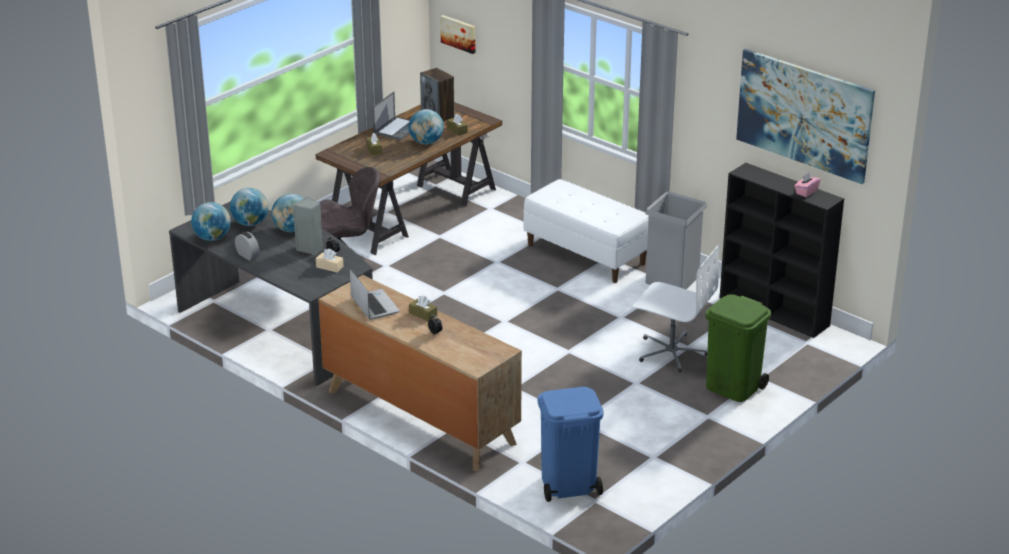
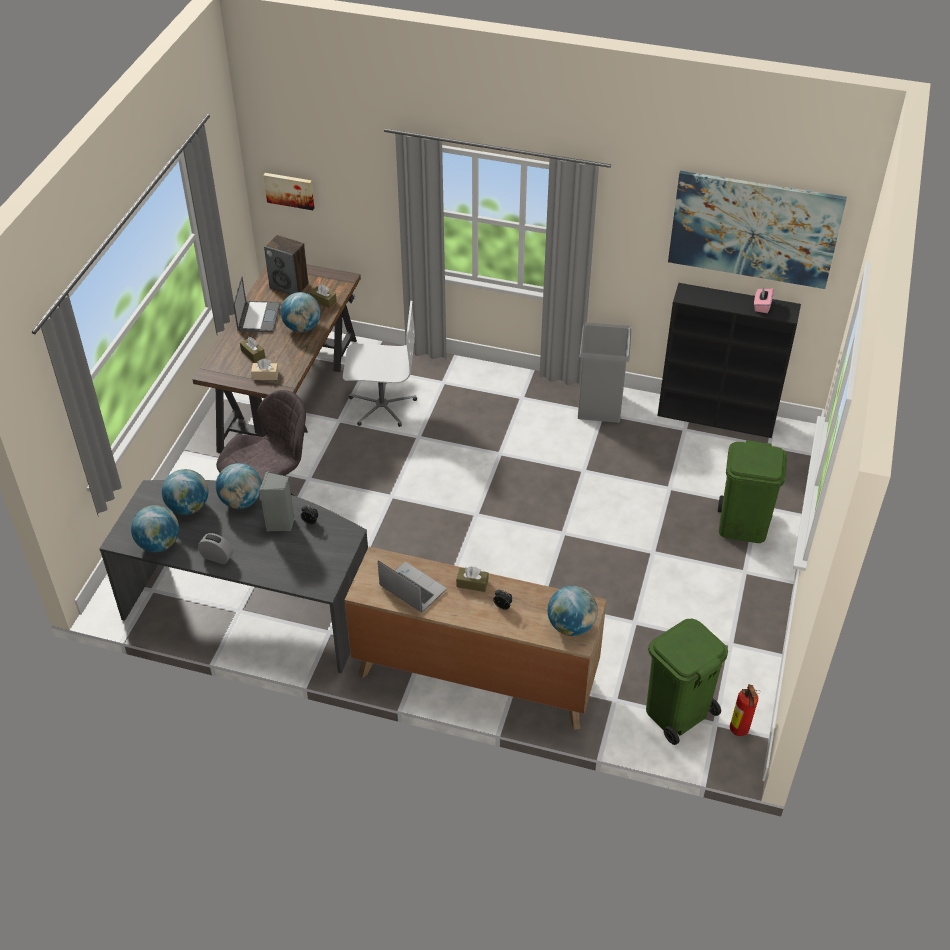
camera: 25 degrees left, 15 degrees up
(329, 267) = (319, 543): beige tissue box -> beige tissue box (265, 375)
(478, 357) = (571, 626): none -> globe
(568, 485) = (677, 713): blue trash can -> green trash can
(586, 254) = (499, 399): white bench -> none
(611, 511) = (739, 731): none -> fire extinguisher
(671, 352) = (659, 500): white office chair -> white office chair (381, 406)

